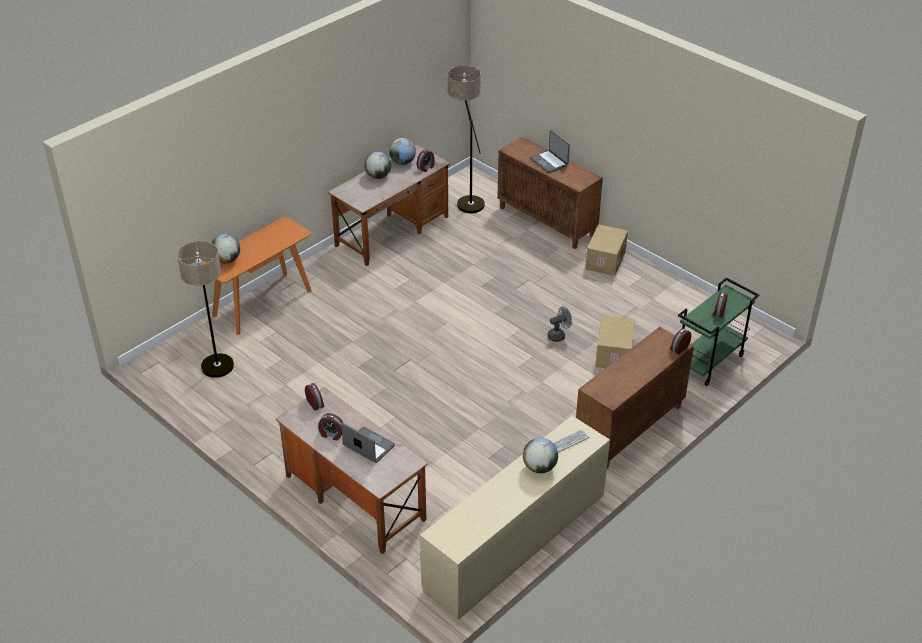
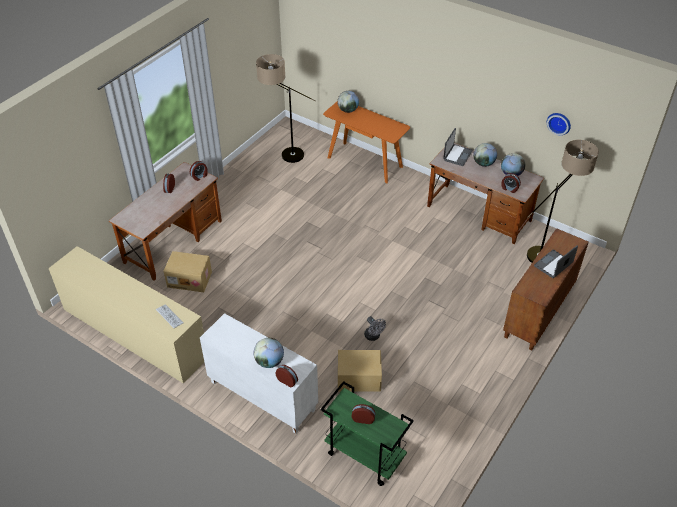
camera: 80 degrees right, 5 degrees up
(368, 446) = (158, 207): laptop -> laptop (457, 155)
(412, 78) = (559, 123): none -> wall clock
(539, 467) = (140, 301): globe -> globe (269, 362)
(605, 260) = (496, 361): cardboard box -> cardboard box (190, 279)
(629, 429) = (261, 396): brown cabinet -> white cabinet

